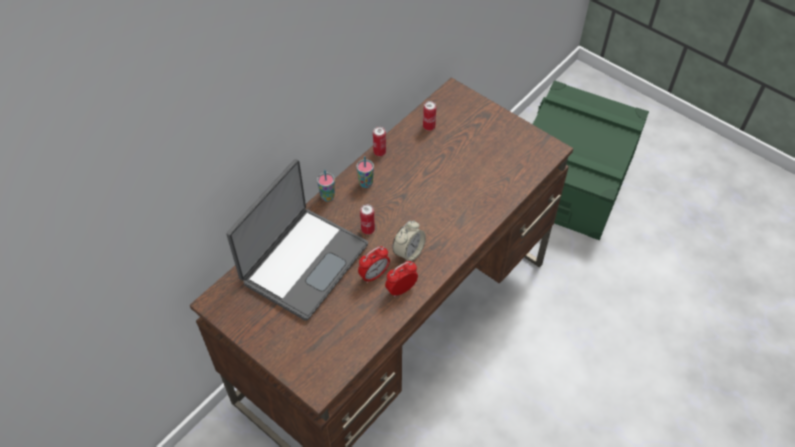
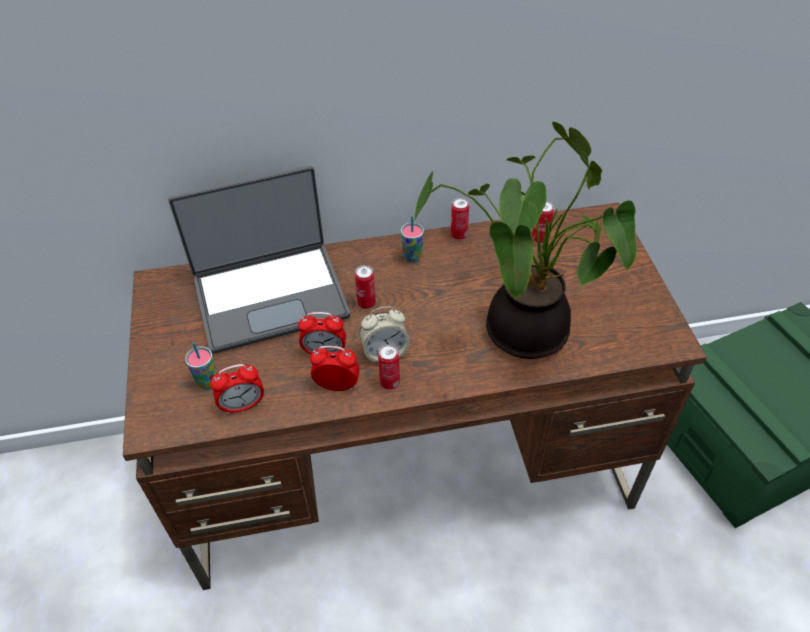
camera: 40 degrees right, 5 degrees down
(327, 196) = (360, 248): cup -> cup (207, 382)
(359, 337) = (243, 405): none -> alarm clock
(429, 268) = (390, 383): none -> can
(470, 193) = (519, 332): none -> potted plant

